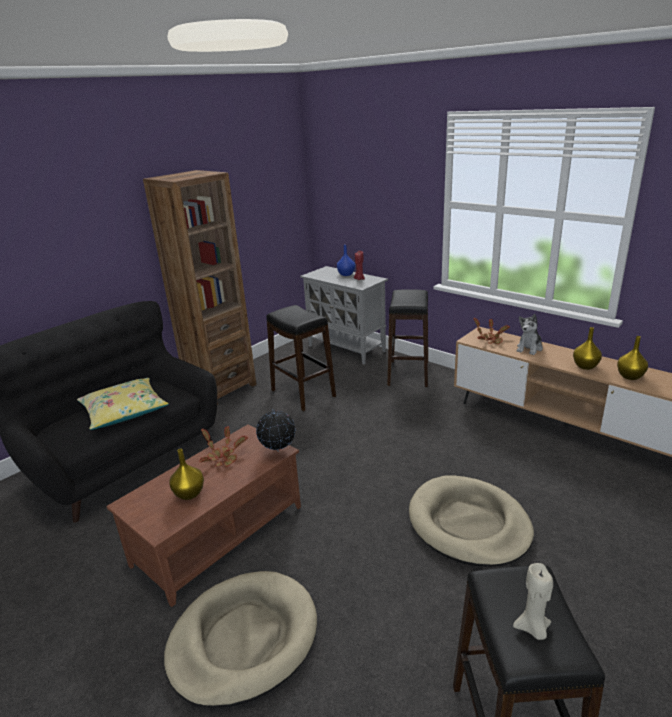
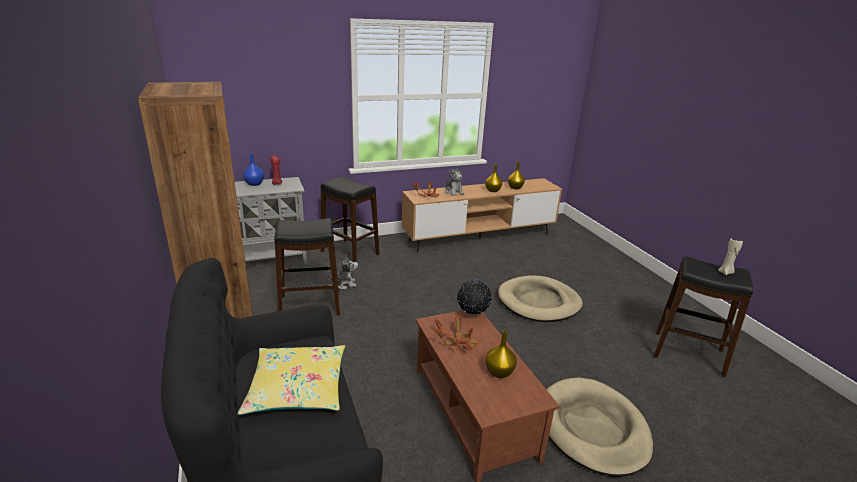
camera: 65 degrees left, 0 degrees up
(352, 393) = (344, 284): none -> plush toy

